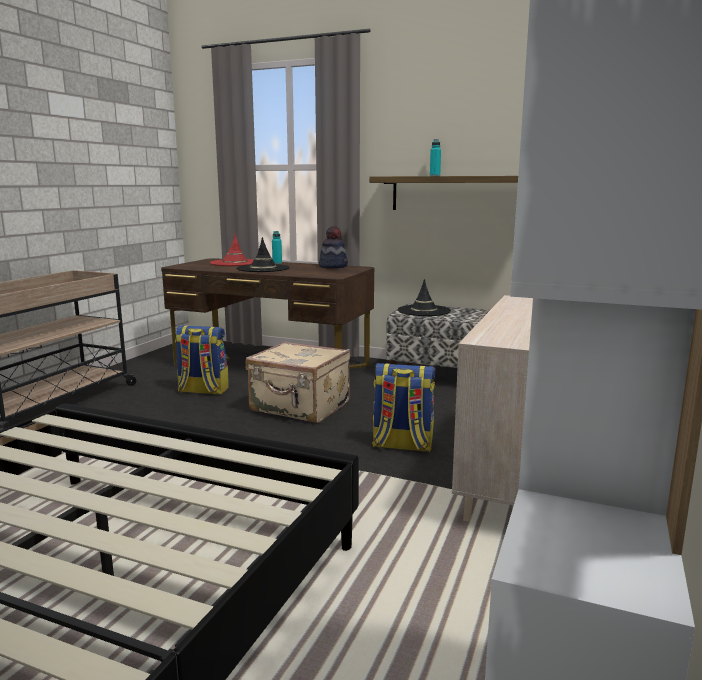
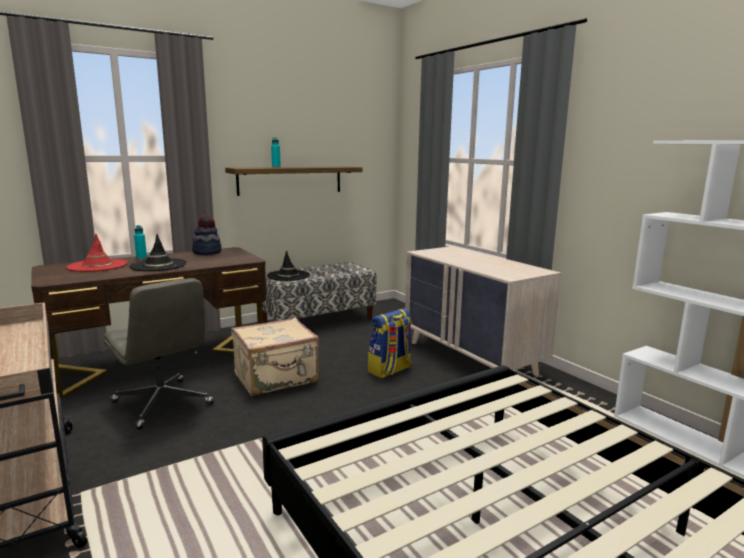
camera: 55 degrees left, 0 degrees up
(202, 391) = (163, 403): backpack -> grey office chair

